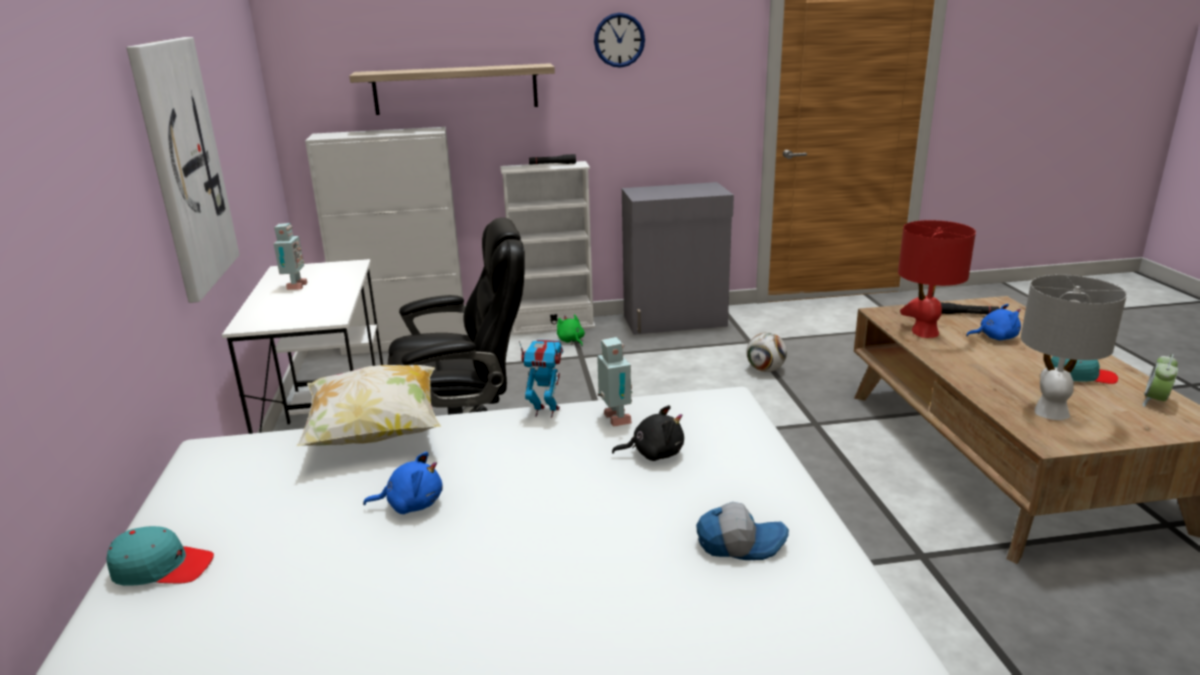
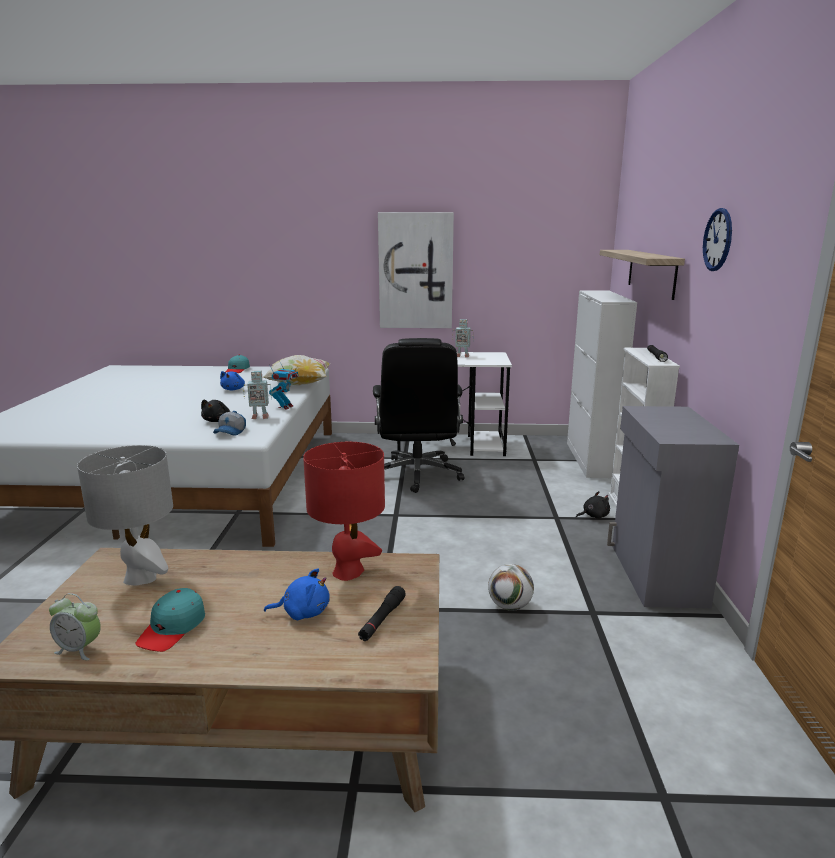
camera: 100 degrees right, 5 degrees down
(571, 341) = (593, 516): green plush toy -> black plush toy
(740, 543) = (129, 426): cap -> cap (231, 432)
(995, 337) = (303, 612): blue plush toy -> blue plush toy turned 105 degrees counterclockwise
(1155, 401) = (79, 649): alarm clock -> alarm clock turned 150 degrees clockwise

